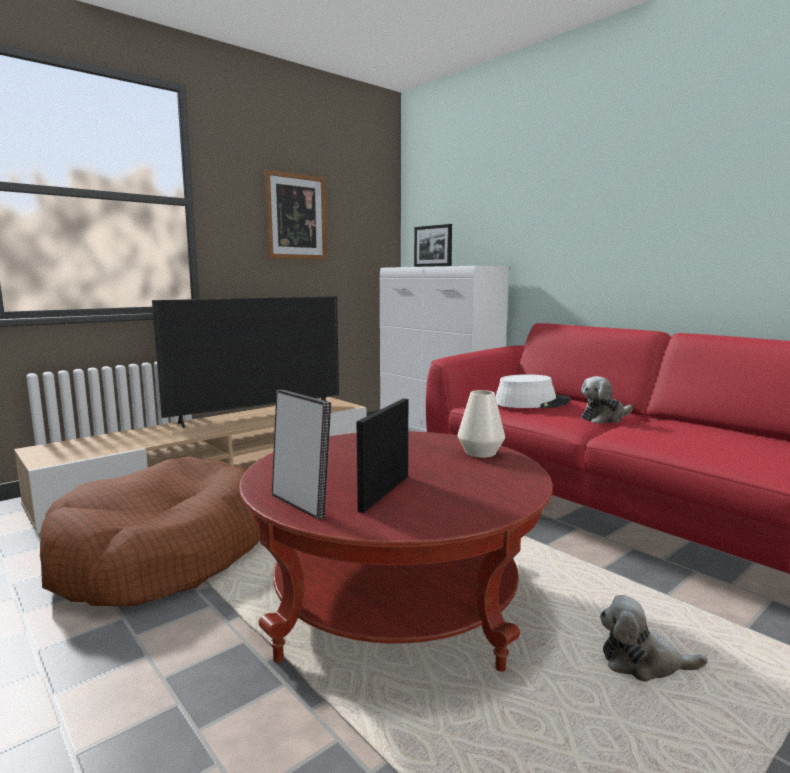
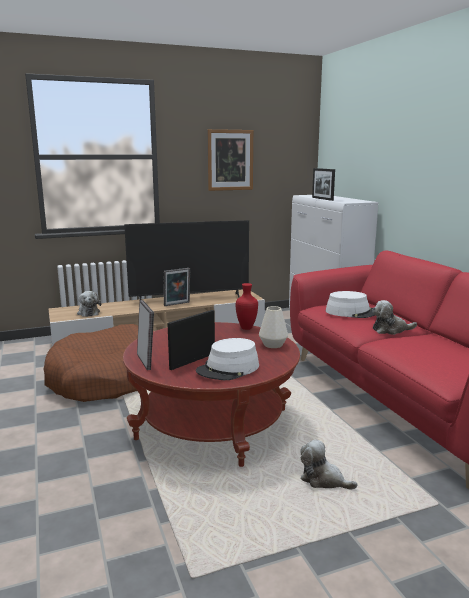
camera: 20 degrees right, 5 degrees up
(97, 448) = (88, 312): none -> plush toy
(244, 423) = (177, 304): none -> picture frame
(413, 435) = (247, 328): none -> red vase
(459, 496) = (228, 369): none -> white hat

